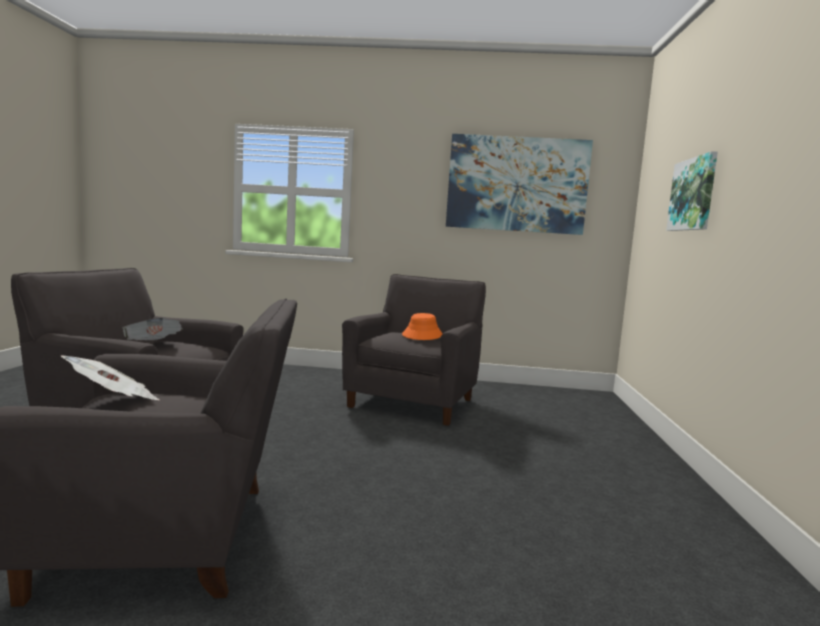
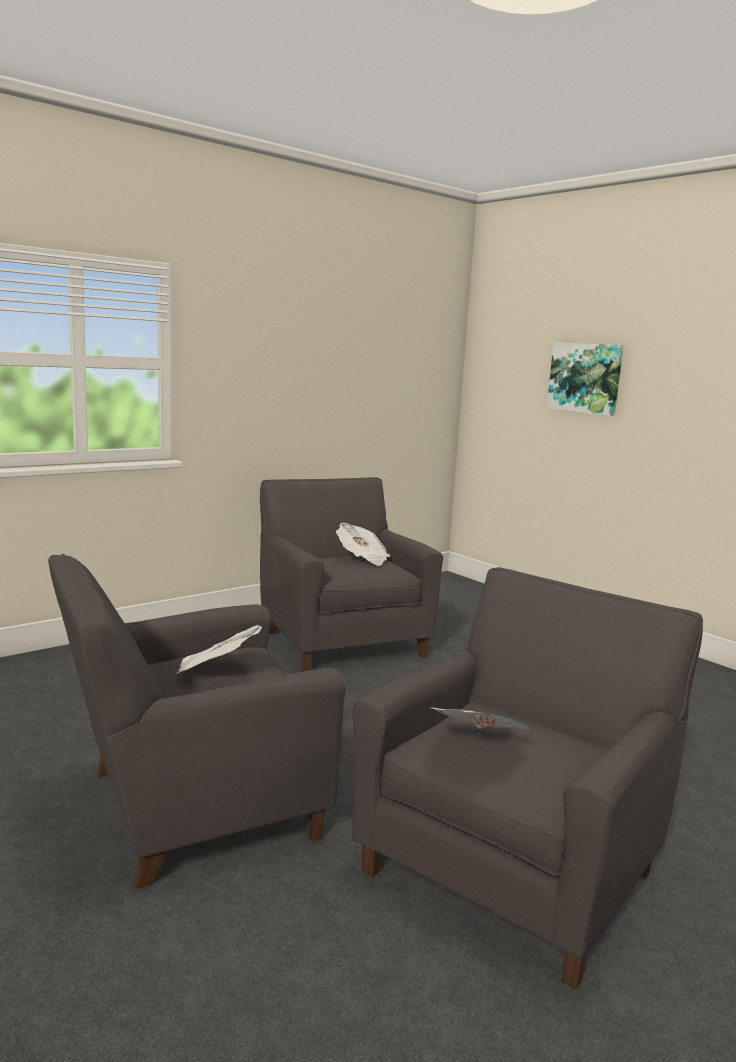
camera: 45 degrees left, 5 degrees up
(422, 335) = (362, 559): orange hat -> newspaper
(517, 184) = (364, 347): picture -> none

